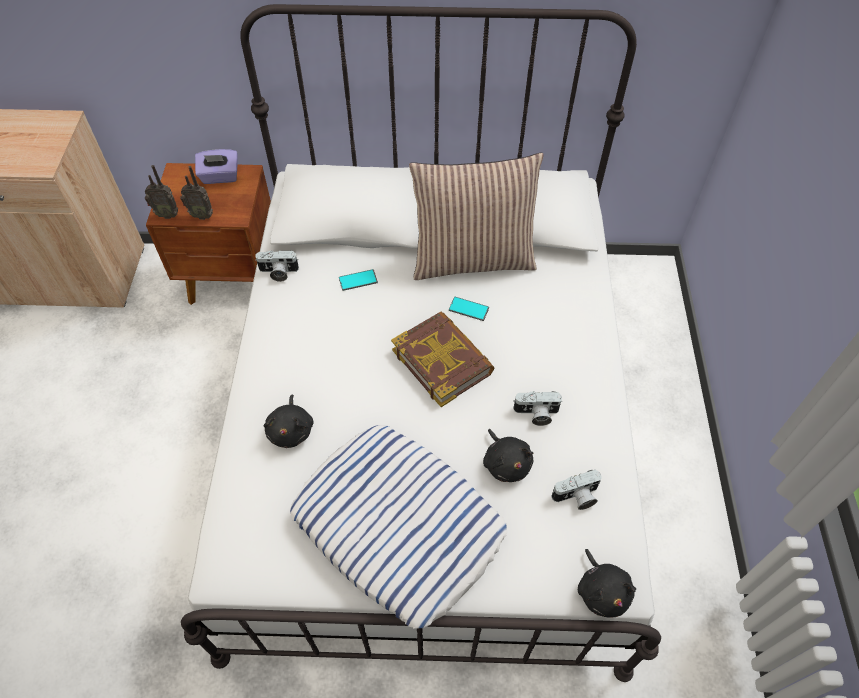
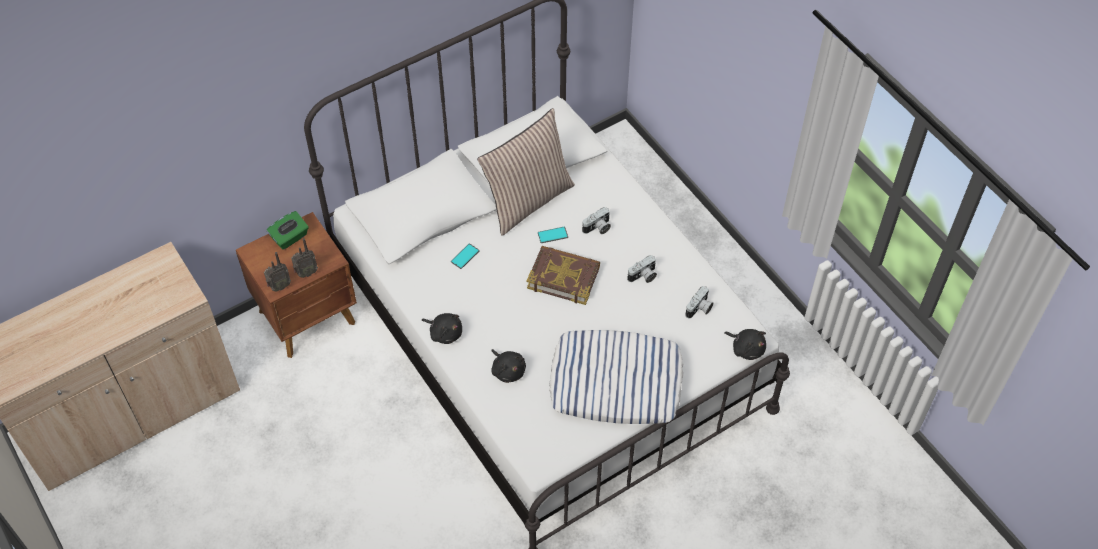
camera: 35 degrees left, 0 degrees up
(220, 177) = (290, 238): purple tissue box -> green tissue box
(278, 272) = (406, 281): camera -> camera (598, 228)
(506, 463) = (647, 313): black plush toy -> black plush toy (444, 333)

